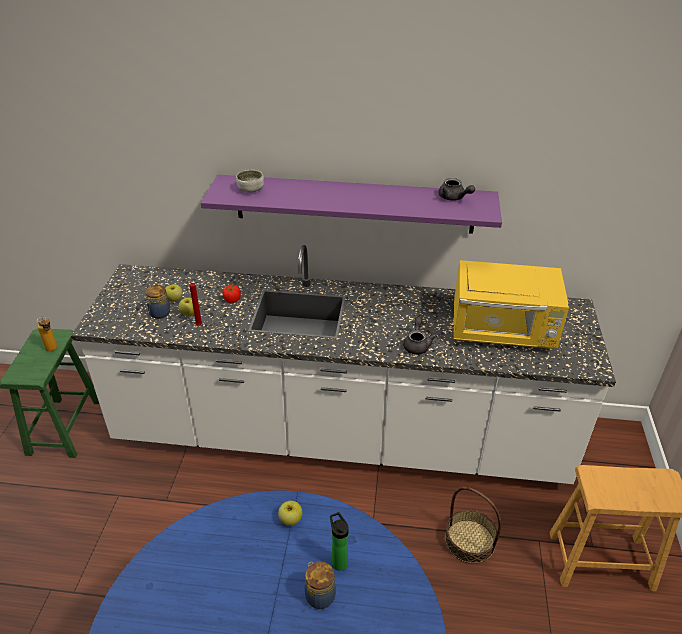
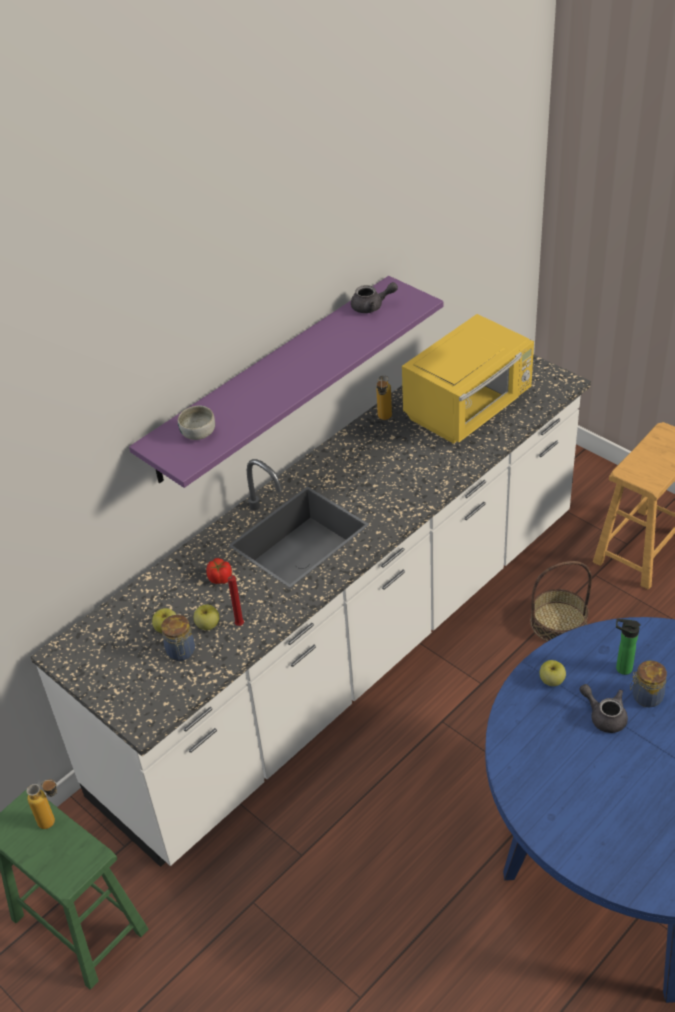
camera: 50 degrees left, 5 degrees up
(417, 344) = (433, 473): grey teapot -> grey teapot (604, 716)
(443, 299) = (384, 420): none -> bottle

